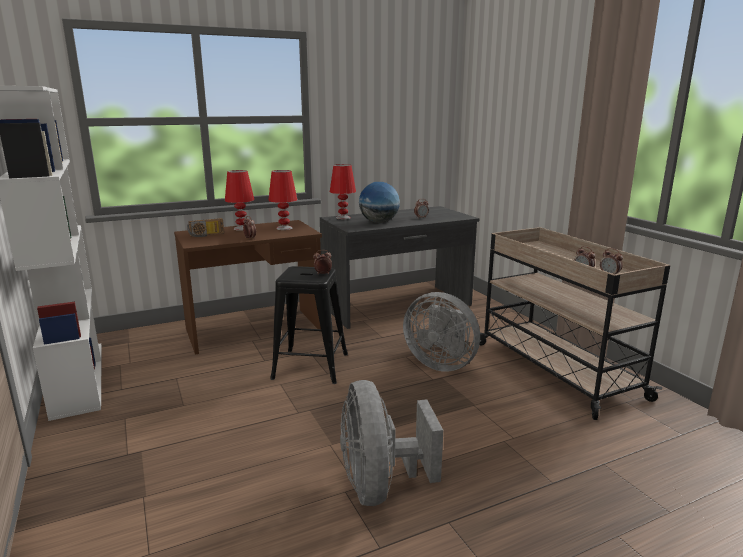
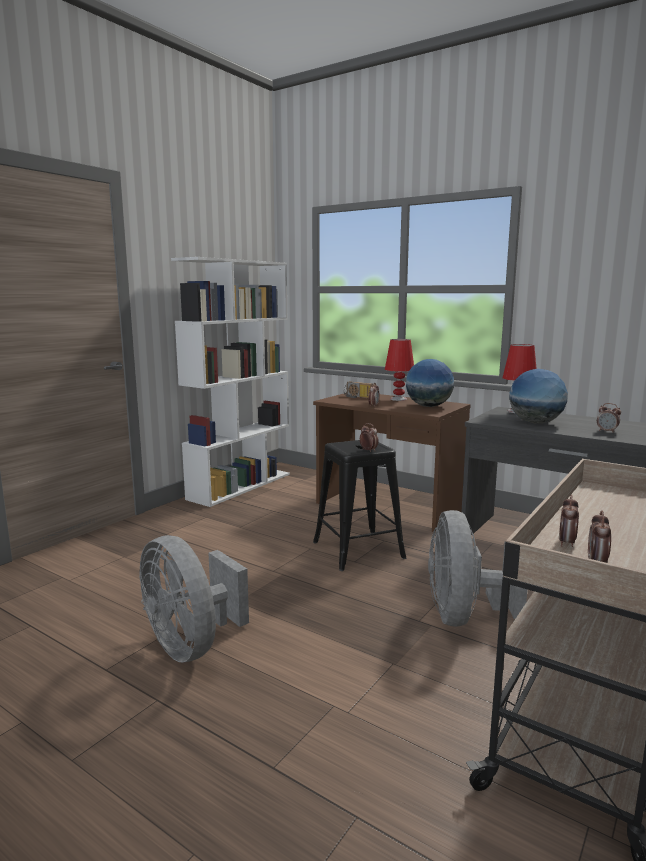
camera: 60 degrees right, 5 degrees down
(284, 228) = (428, 406): red table lamp -> globe
(380, 486) = (191, 645): grey fan -> grey fan turned 90 degrees counterclockwise

